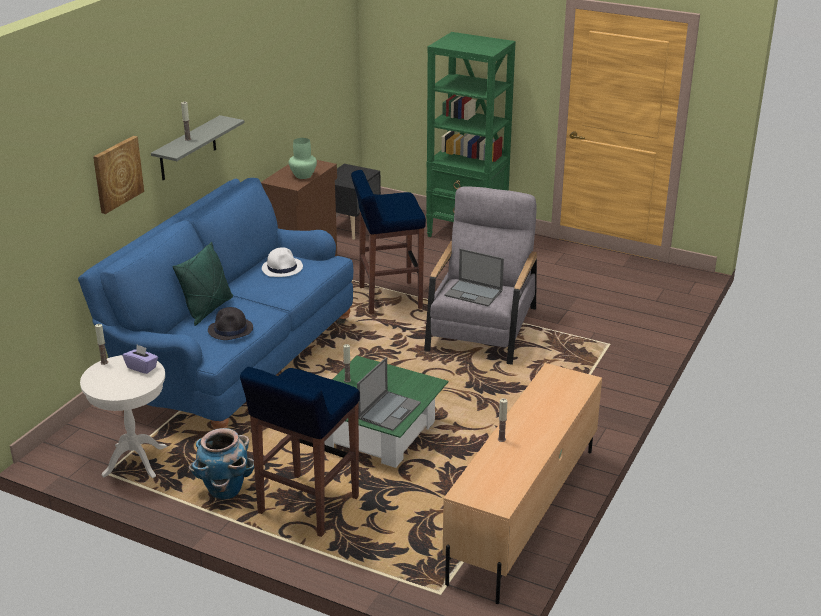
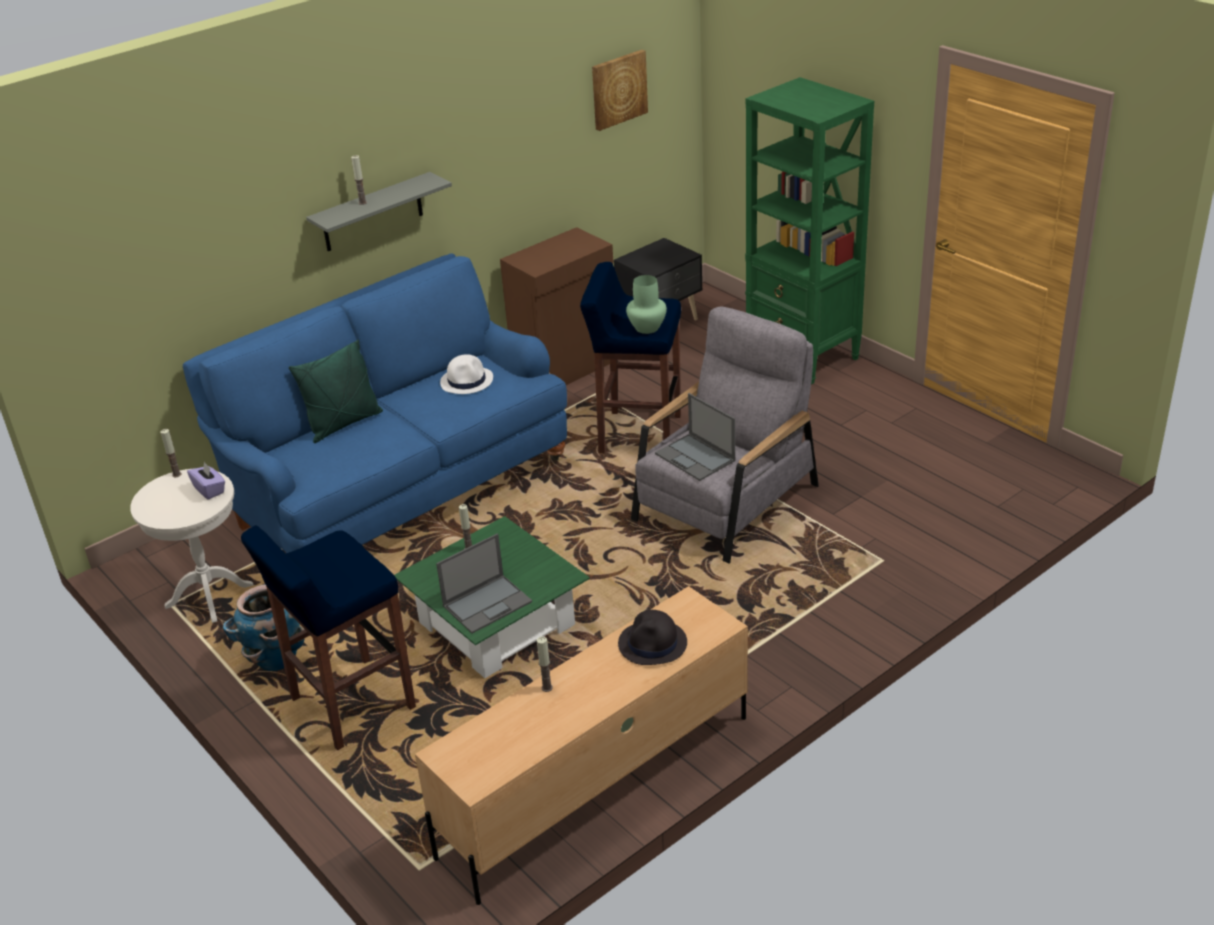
camera: 25 degrees right, 5 degrees up
(117, 174) = (248, 241): picture -> picture (618, 89)
(231, 329) = (347, 457): black hat -> black hat (653, 644)
(303, 175) = (558, 256): green vase -> green vase (647, 328)

